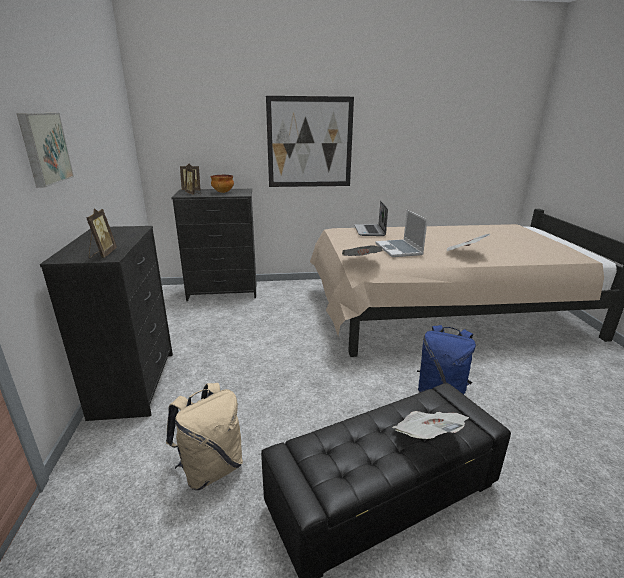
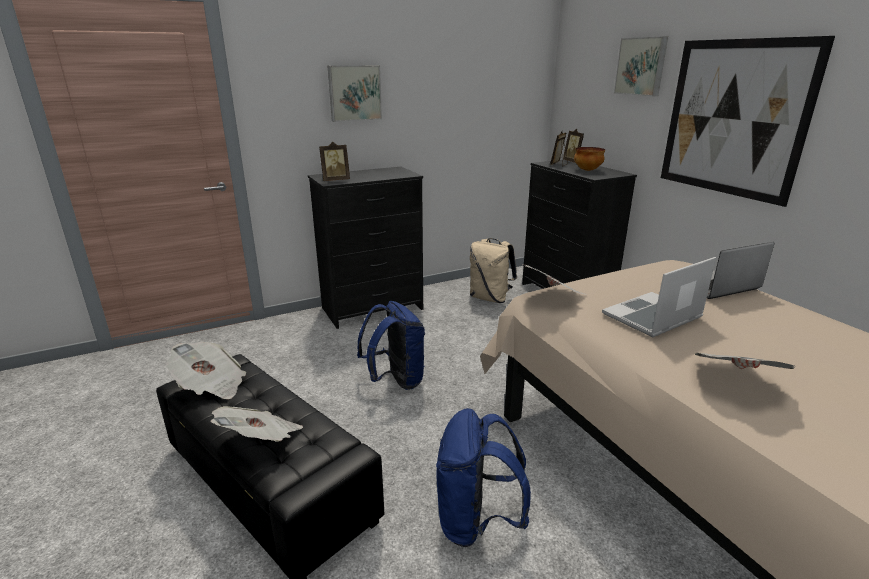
camera: 70 degrees right, 0 degrees up
(211, 468) = (286, 373): beige backpack -> beige backpack (490, 298)
(232, 112) = (641, 66): none -> picture
(277, 394) = (396, 380): none -> blue backpack
(326, 471) = (211, 385): none -> newspaper

